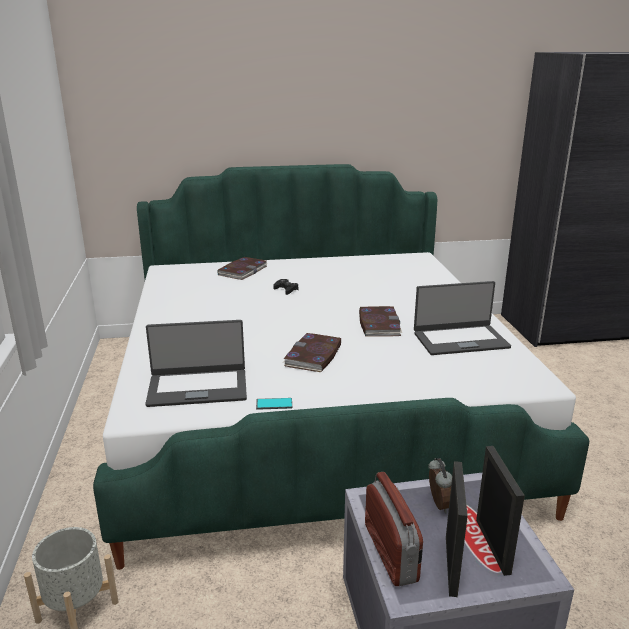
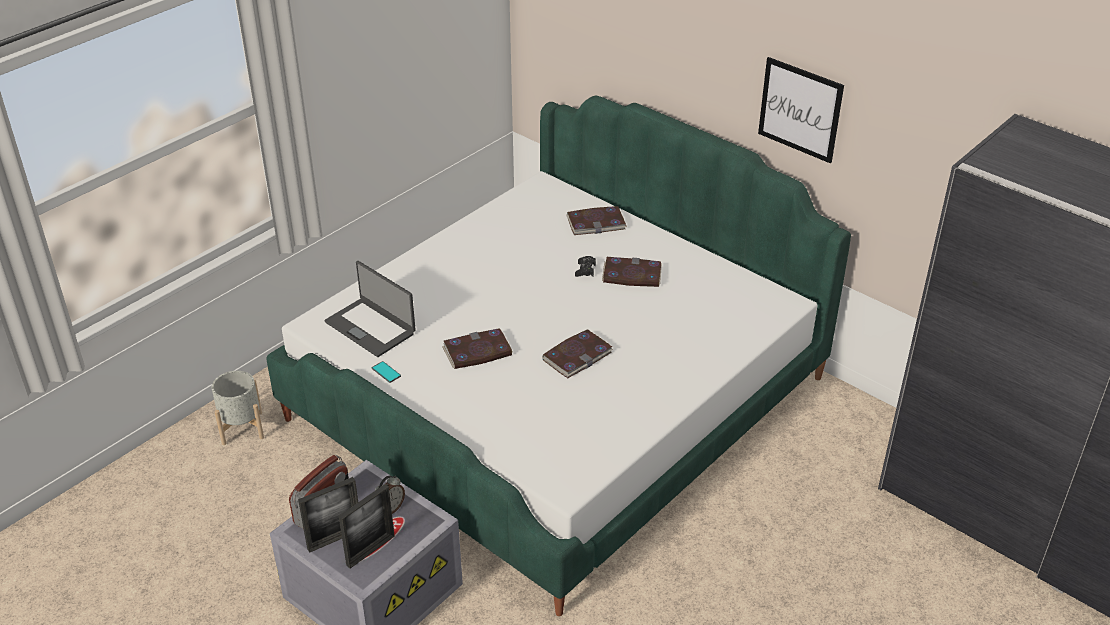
camera: 50 degrees right, 15 degrees up
(318, 280) = (631, 275): none -> book
(376, 115) = (800, 109): none -> picture
(460, 340) = (601, 414): laptop -> none

